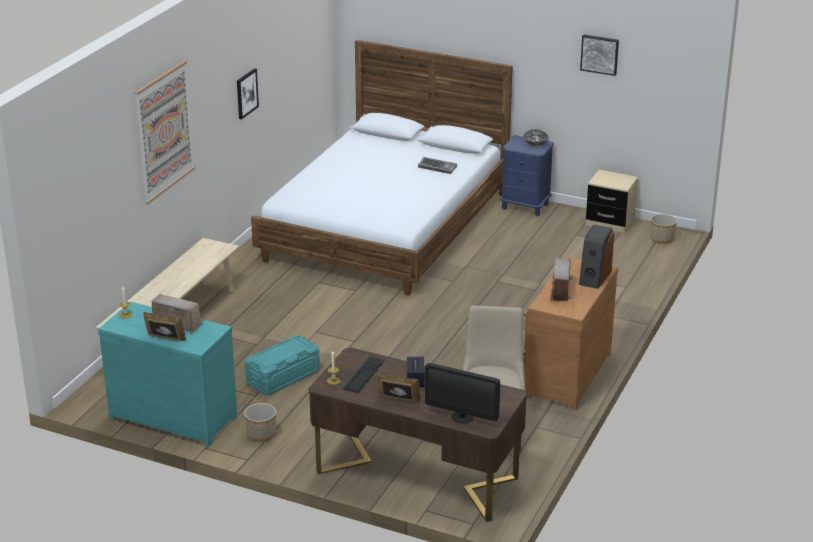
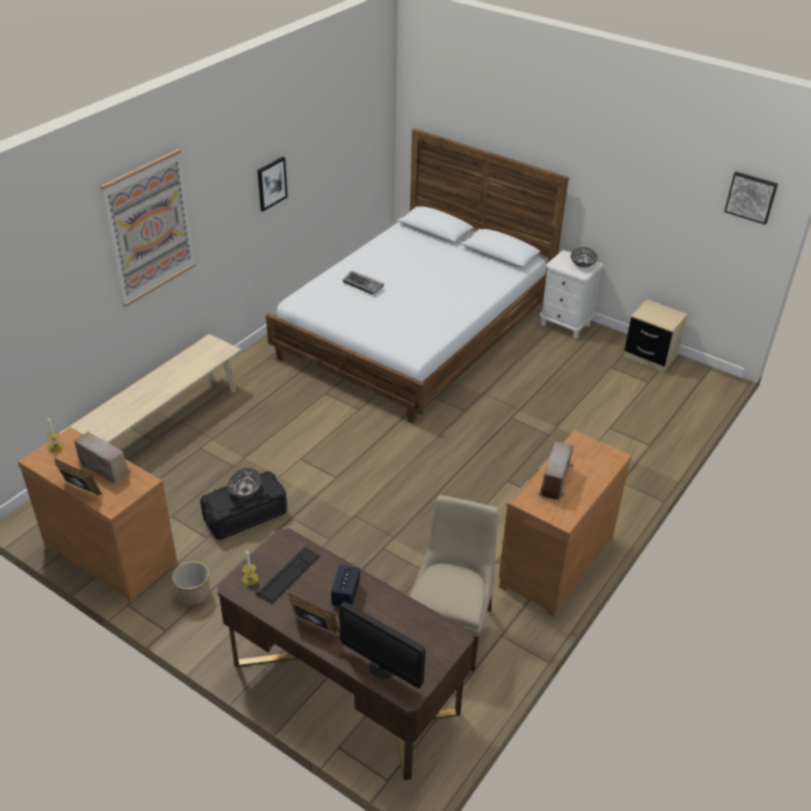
camera: 10 degrees right, 10 degrees up
(174, 416) = (112, 552): turquoise dresser -> brown dresser
(283, 350) = (244, 491): none -> bowl
(283, 377) = (245, 516): turquoise storage box -> black storage box
(438, 168) = (473, 280): keyboard -> keyboard (363, 285)
(525, 206) = (565, 324): blue nightstand -> white nightstand
(594, 277) = (599, 467): speaker -> none
(600, 54) = (664, 177): picture -> picture (751, 197)
(662, 239) = (702, 385): planter -> none

